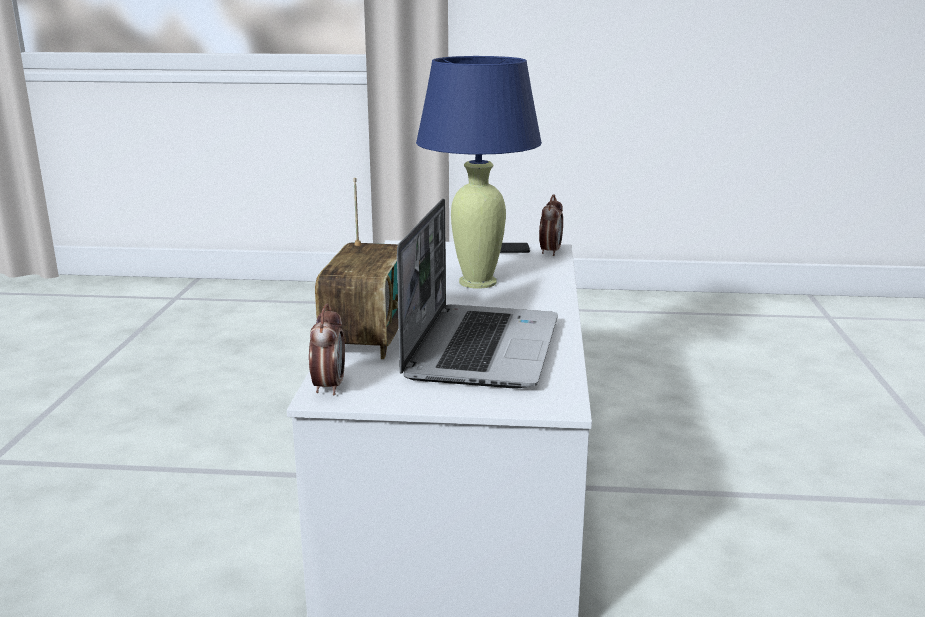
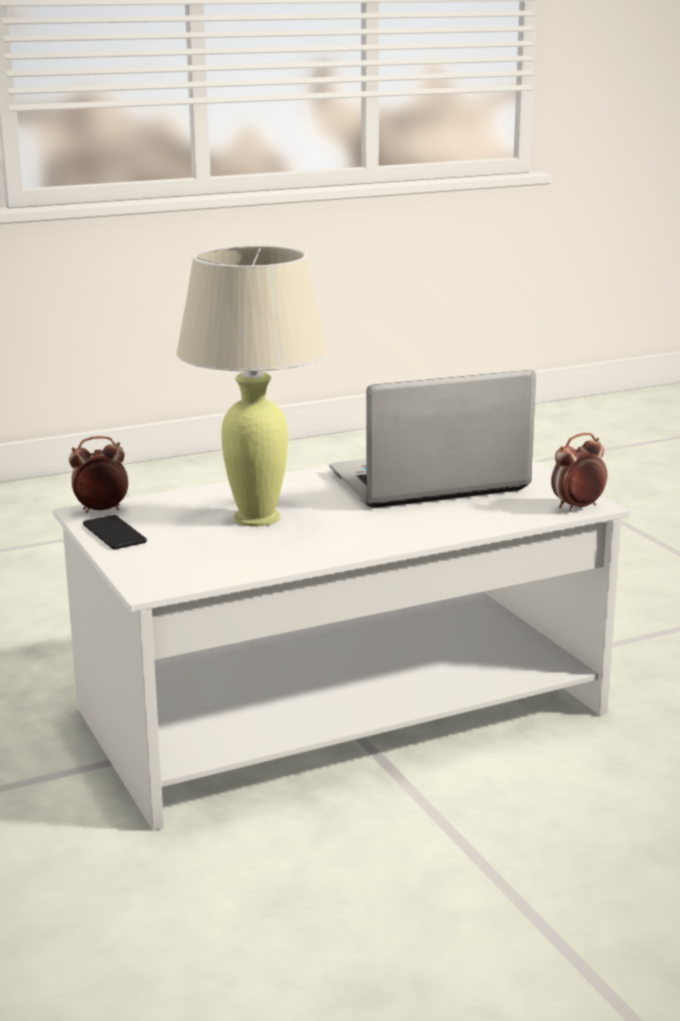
camera: 120 degrees left, 0 degrees up
(367, 338) = (470, 521): radio -> none
(477, 282) = (256, 518): blue table lamp -> beige table lamp

